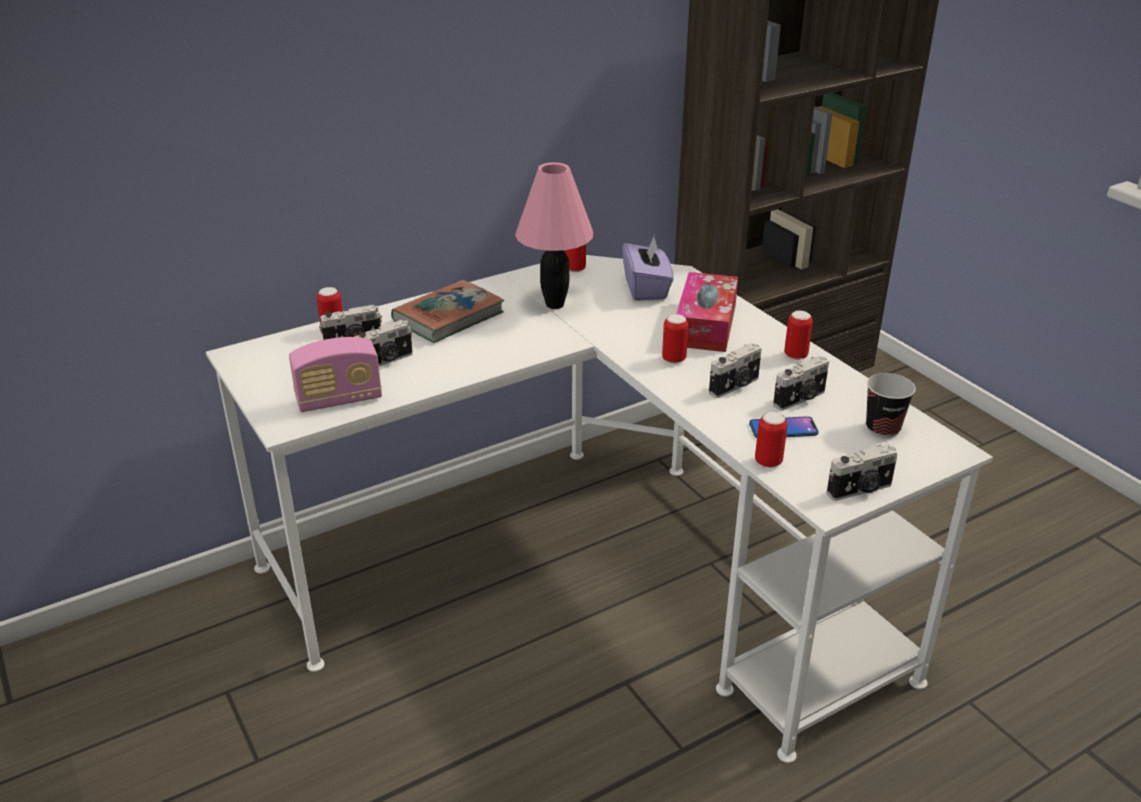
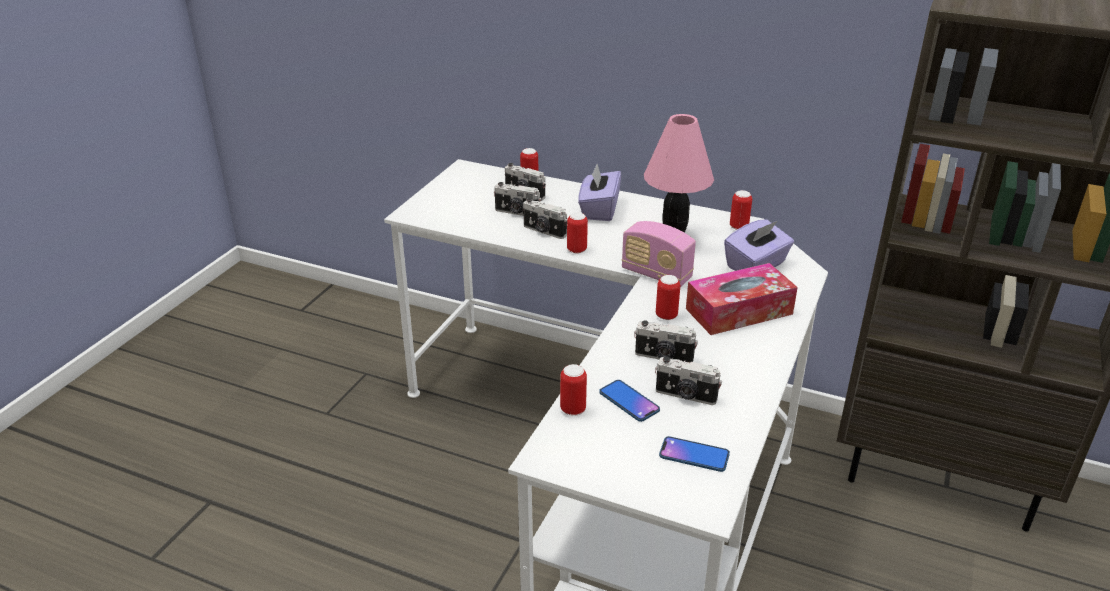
camera: 55 degrees right, 0 degrees up
(339, 400) = (456, 217): radio -> radio (656, 274)
(448, 317) = (599, 210): book -> purple tissue box
(795, 355) = (753, 371): can -> can (576, 250)
(860, 490) = (583, 470): camera -> camera (544, 231)
(882, 428) = (694, 455): cup -> phone

